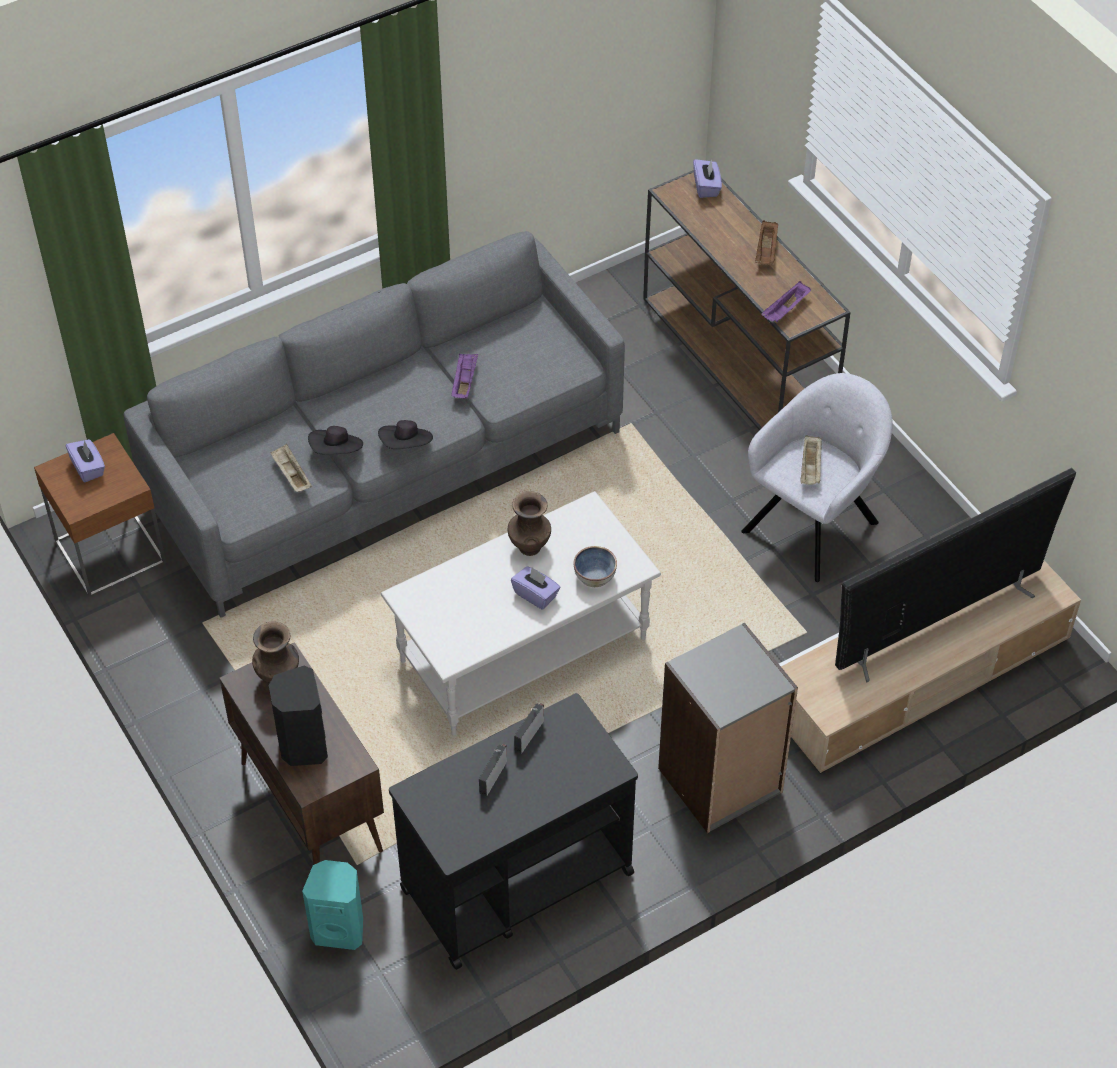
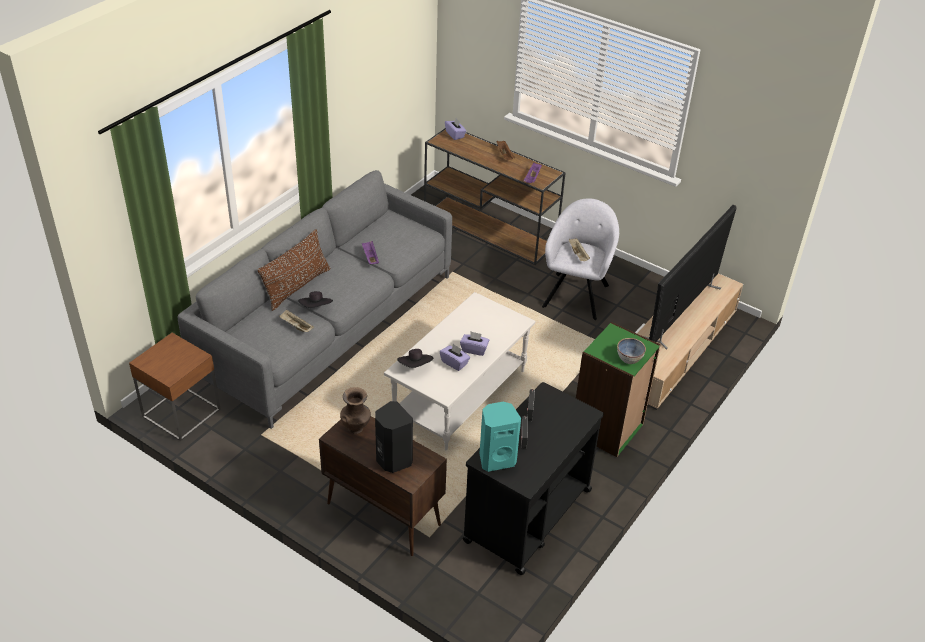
camera: 25 degrees left, 10 degrees down
(88, 468) = (165, 354): purple tissue box -> purple tissue box (454, 363)
(327, 405) = (297, 287): none -> brown pillow
(339, 929) = (439, 576): turquoise speaker -> turquoise speaker (496, 459)
(406, 445) = (356, 295): black hat -> black hat (415, 366)
(529, 546) = (455, 327): brown vase -> none
(595, 576) = (501, 332): bowl -> bowl (629, 358)
(721, 781) = (607, 429): grey bookcase -> green bookcase

